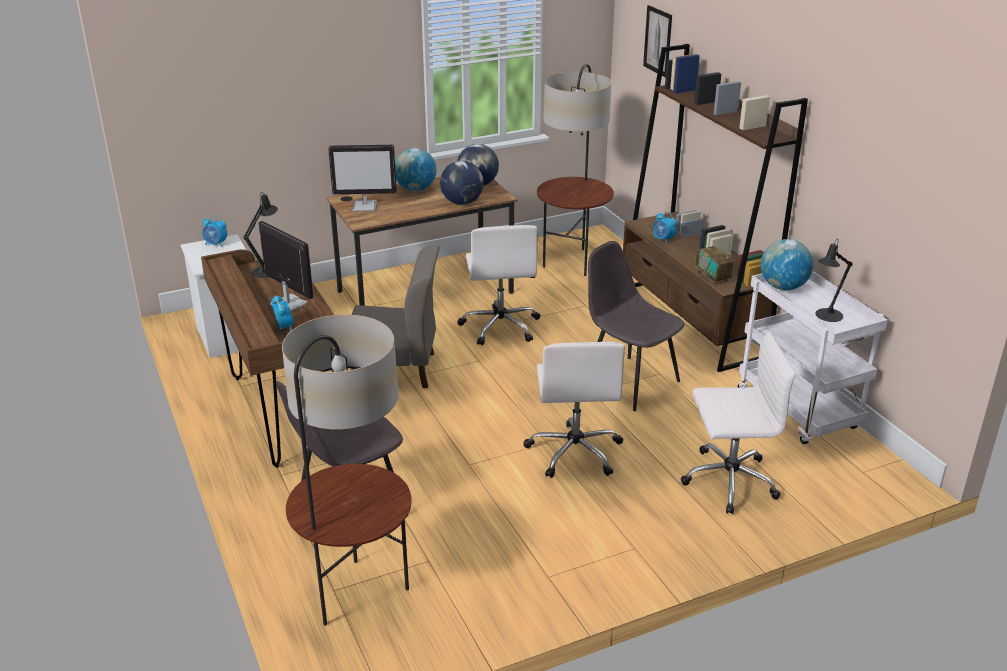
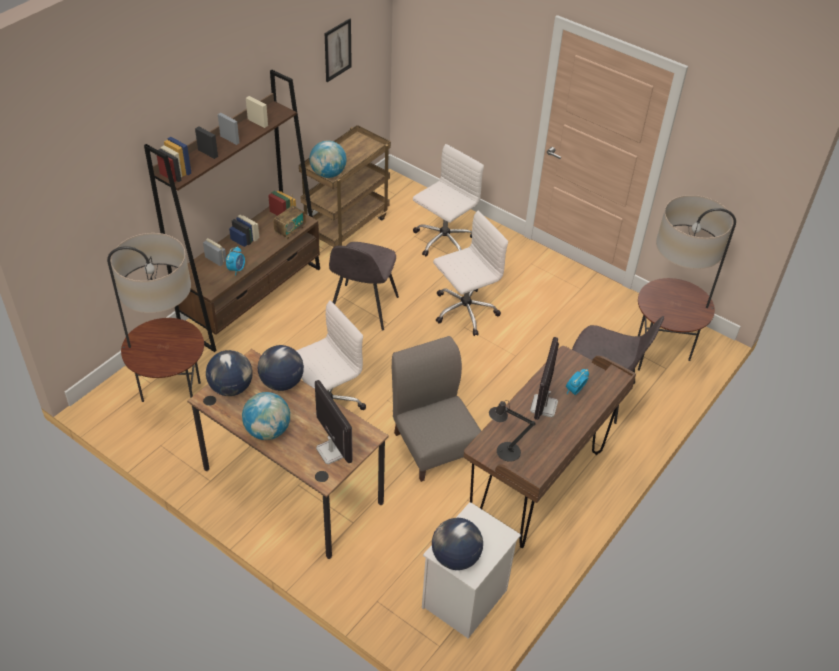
camera: 120 degrees left, 15 degrees up
(216, 244) = (455, 557): alarm clock -> globe
(658, 41) = (96, 182): picture -> picture (337, 50)
(727, 480) = (443, 242): white office chair -> white office chair turned 75 degrees clockwise
(799, 411) = (346, 226): white cart -> brown cart
(826, 316) = (358, 152): black table lamp -> none

